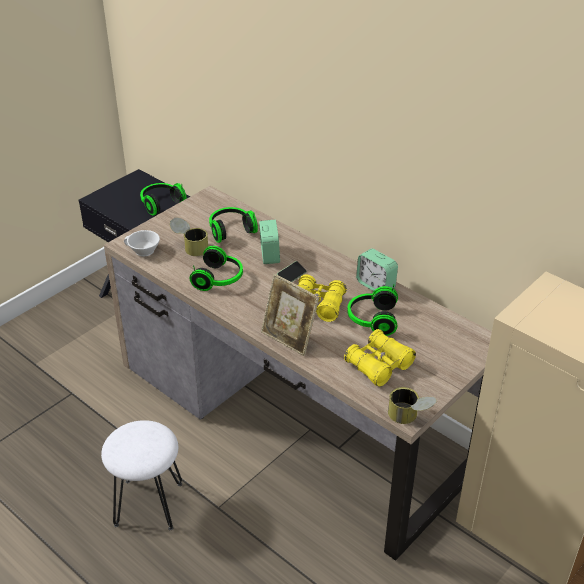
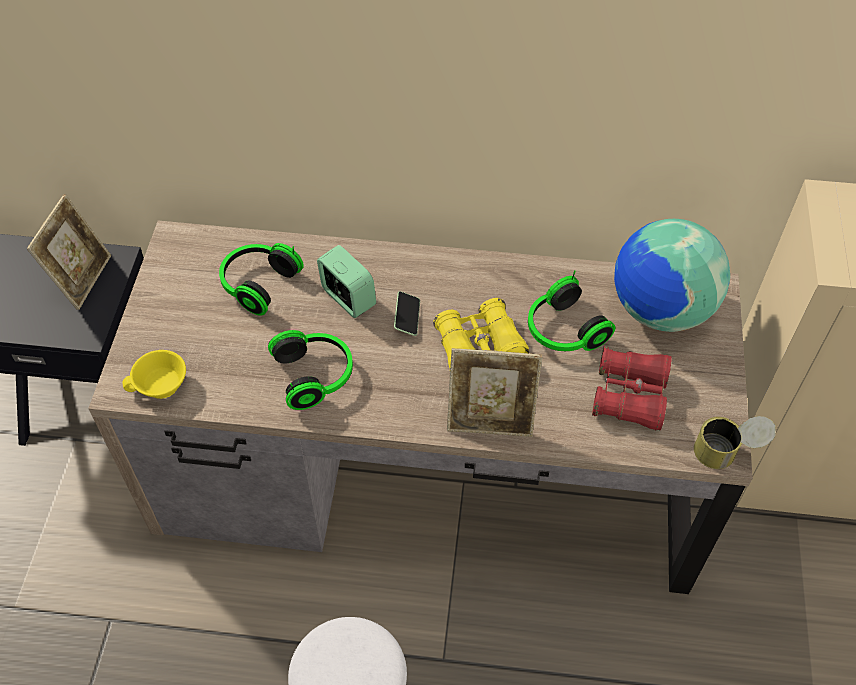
camera: 35 degrees left, 15 degrees up
(143, 251) = (161, 387): white cup -> yellow cup
(160, 203) = (82, 279): headphones -> picture frame
(190, 247) = (225, 343): can -> none
(375, 285) = (522, 274): alarm clock -> none
(379, 365) = (629, 396): yellow binoculars -> red binoculars
(441, 336) = (660, 309): none -> globe

